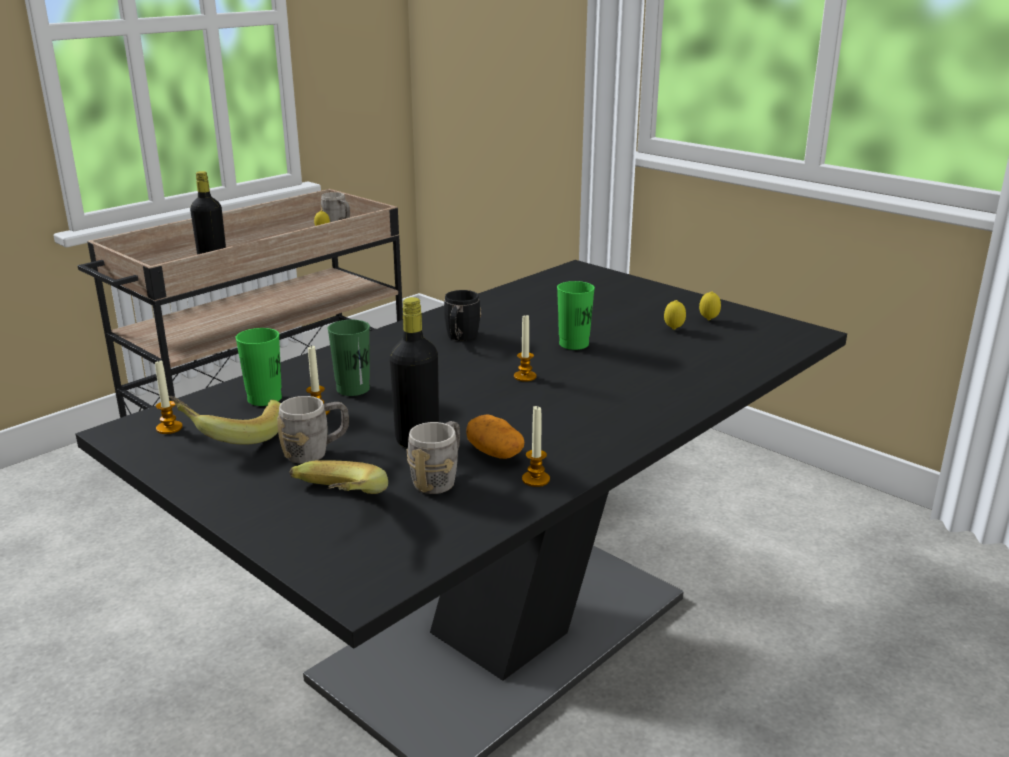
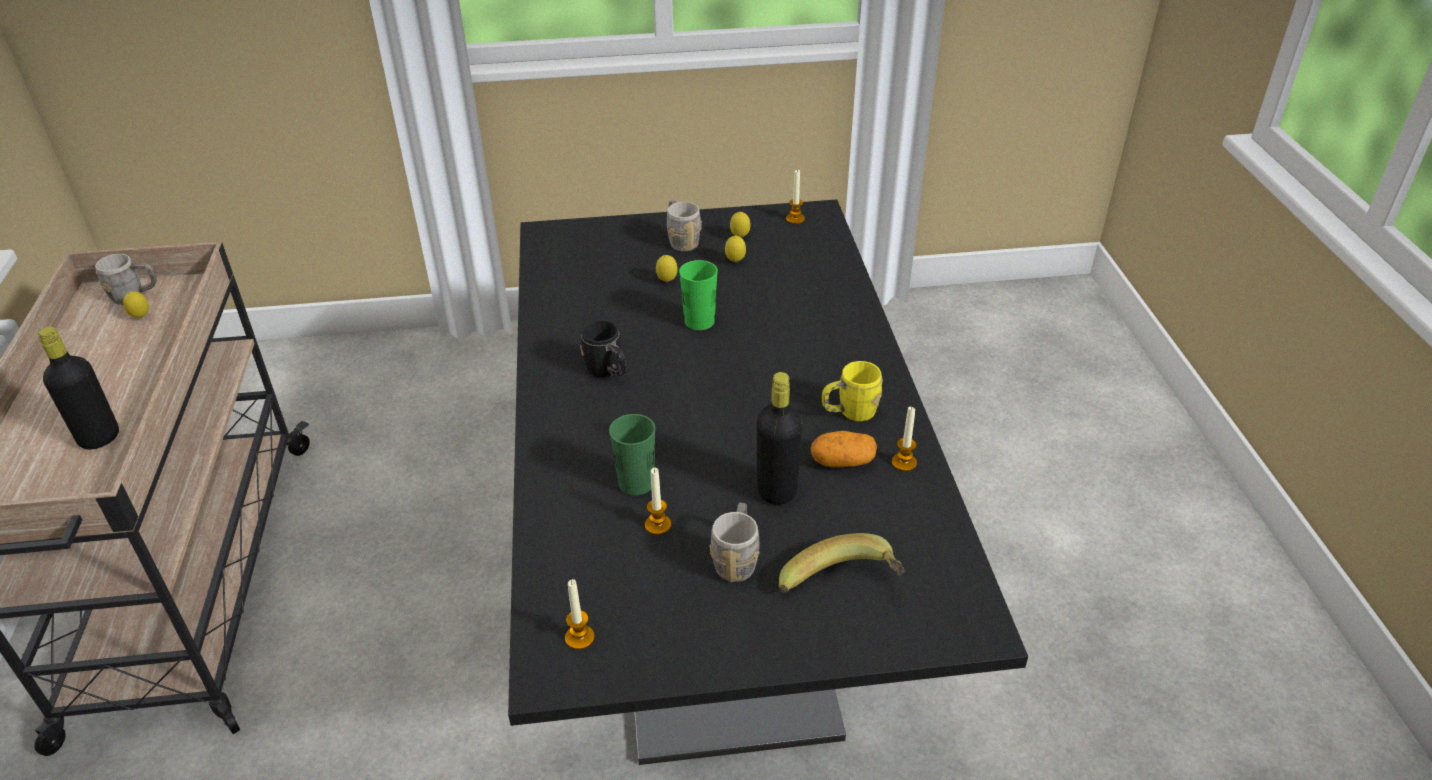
camera: 50 degrees left, 15 degrees up
(232, 435) = (645, 599): banana -> none
(264, 399) = (589, 547): green cup -> none
(439, 479) = (854, 510): grey mug -> grey mug (681, 240)
(525, 376) = (729, 378): candle -> candle (795, 219)
(563, 435) = (850, 413): none -> yellow mug
(600, 318) = (667, 281): none -> lemon

